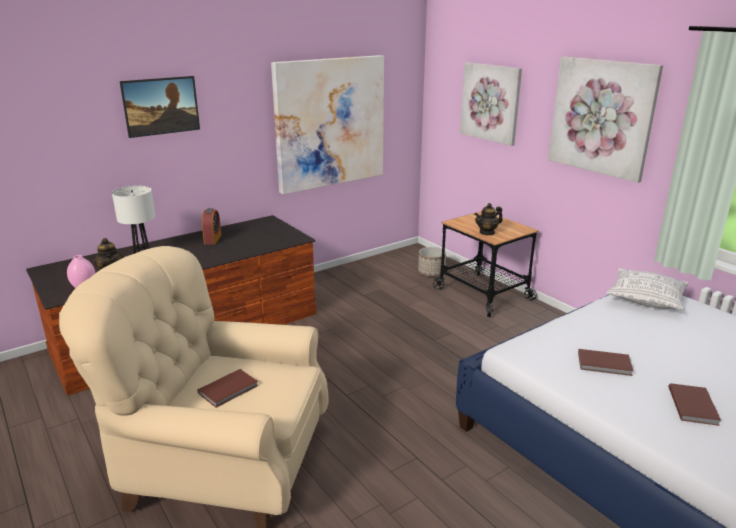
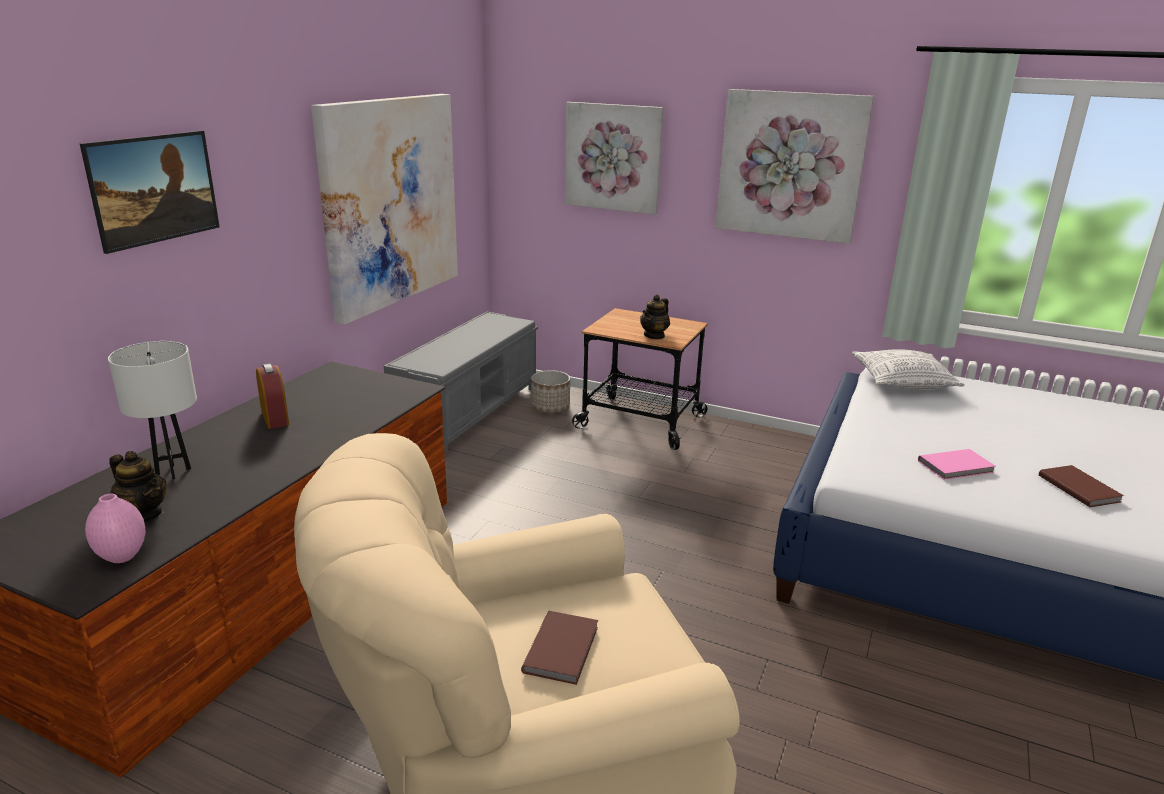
camera: 30 degrees left, 0 degrees up
(377, 266) = (469, 414): none -> grey bench
(605, 364) = (957, 467): brown book -> pink book

